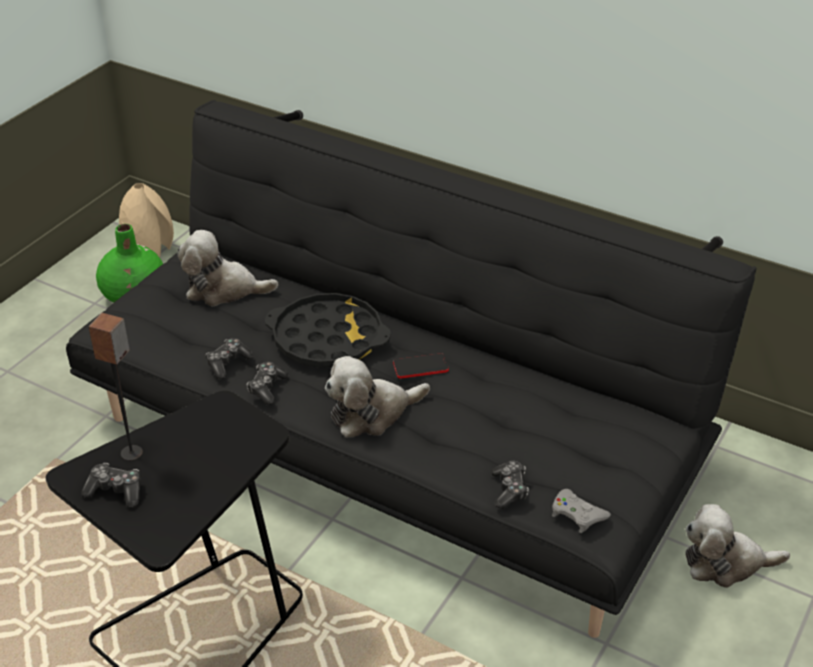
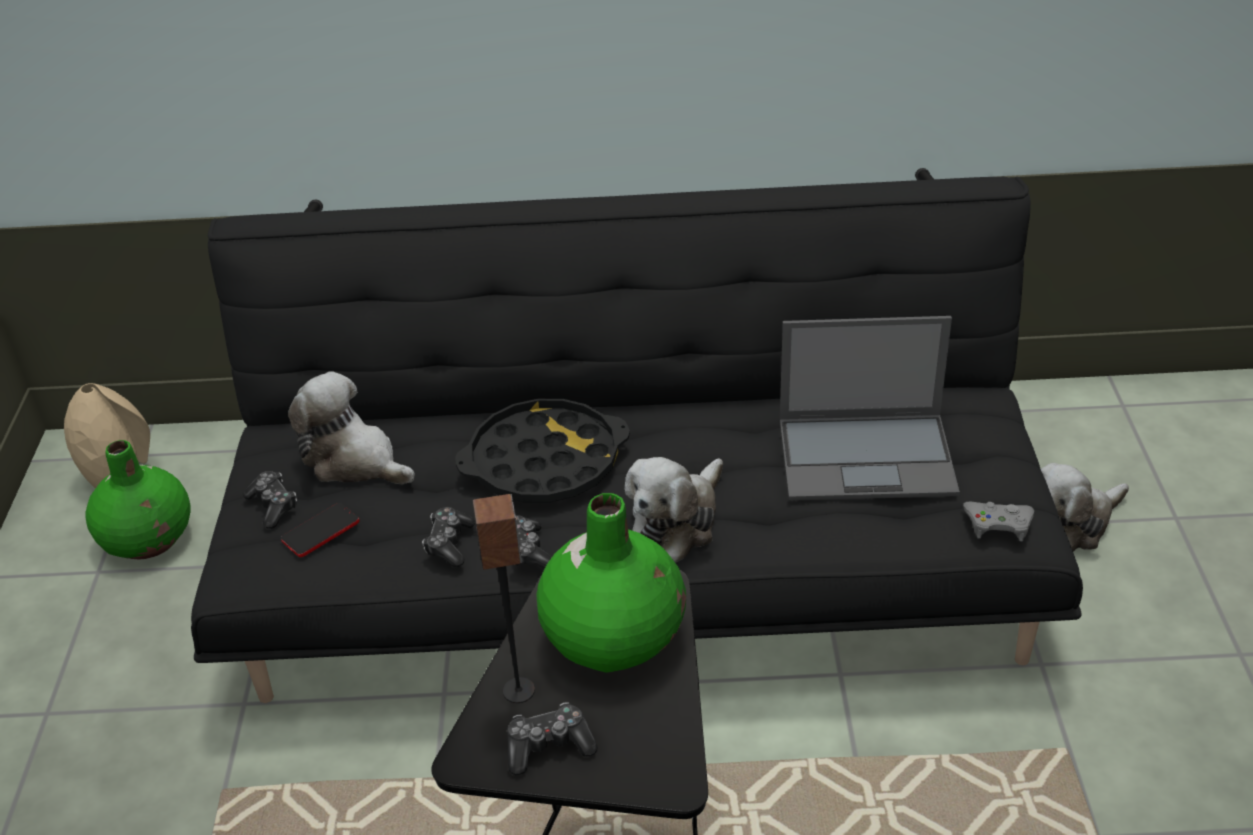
camera: 30 degrees left, 0 degrees up
(211, 450) = (614, 637): none -> green vase
(223, 289) = (354, 461): plush toy -> plush toy turned 60 degrees clockwise
(420, 367) = (682, 446): phone -> phone (321, 531)
(509, 489) = (905, 533): game controller -> game controller (273, 506)
(535, 429) = (868, 456): none -> laptop

